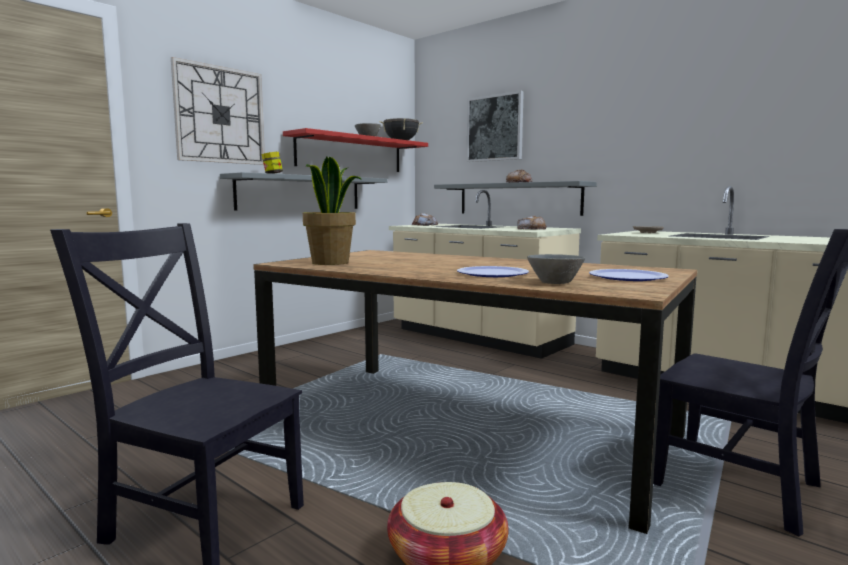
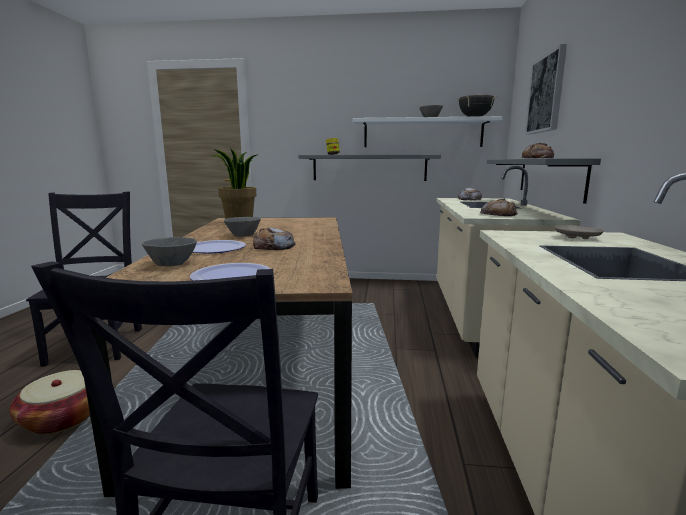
camera: 55 degrees right, 5 degrees up
(220, 115) = (306, 115): wall clock -> none
(350, 154) = (423, 133): red shelf -> white shelf
(427, 266) = (243, 235): none -> grey bowl
(512, 266) = (274, 246): none -> bread

